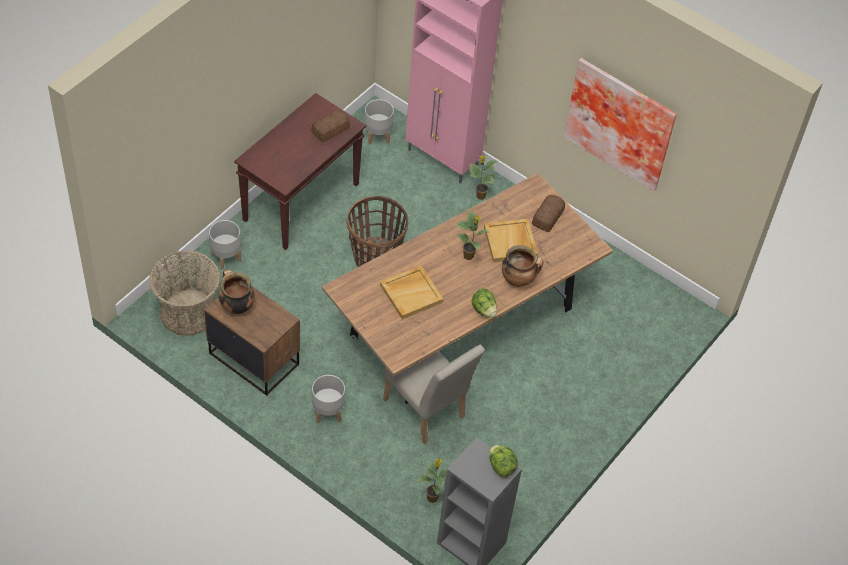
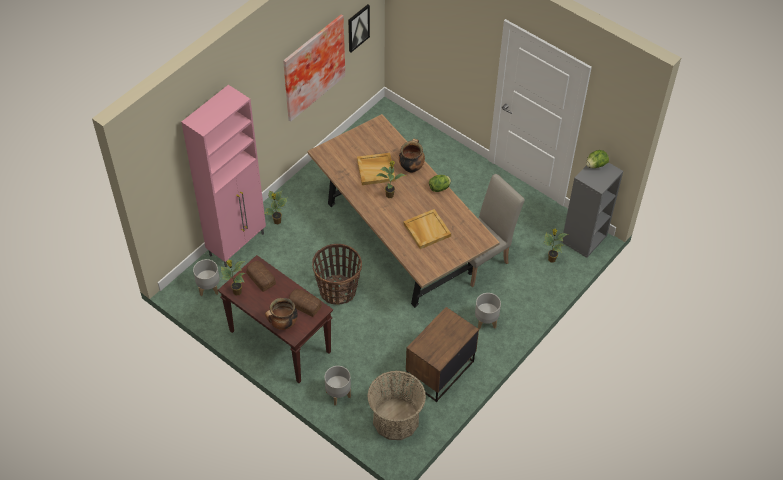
camera: 85 degrees left, 0 degrees up
(236, 306) = (435, 348): cooking pot -> cooking pot (283, 324)
(312, 109) = (236, 292): none -> potted plant
(548, 217) = (351, 147): bread -> bread (305, 304)
(701, 168) = (358, 28): none -> picture

